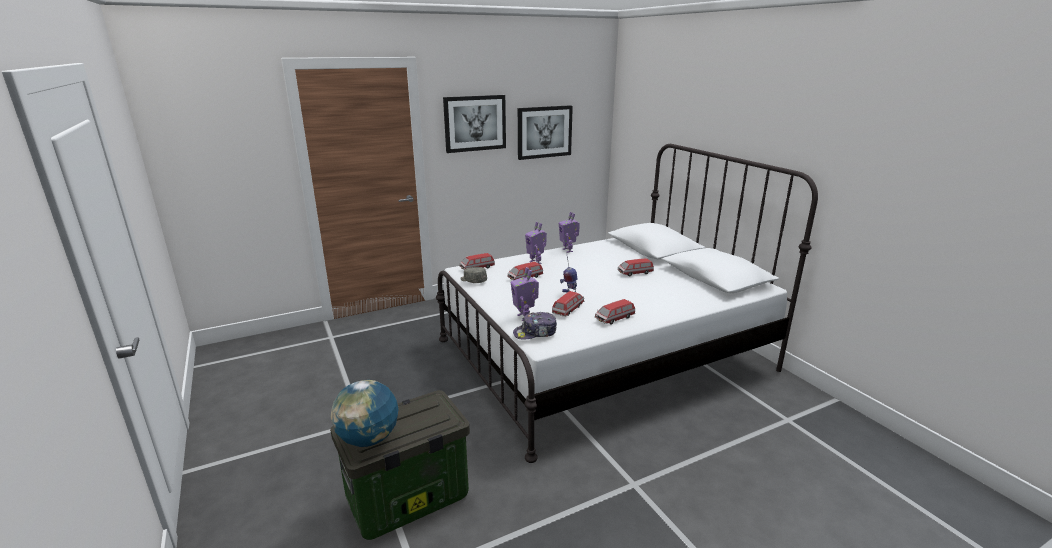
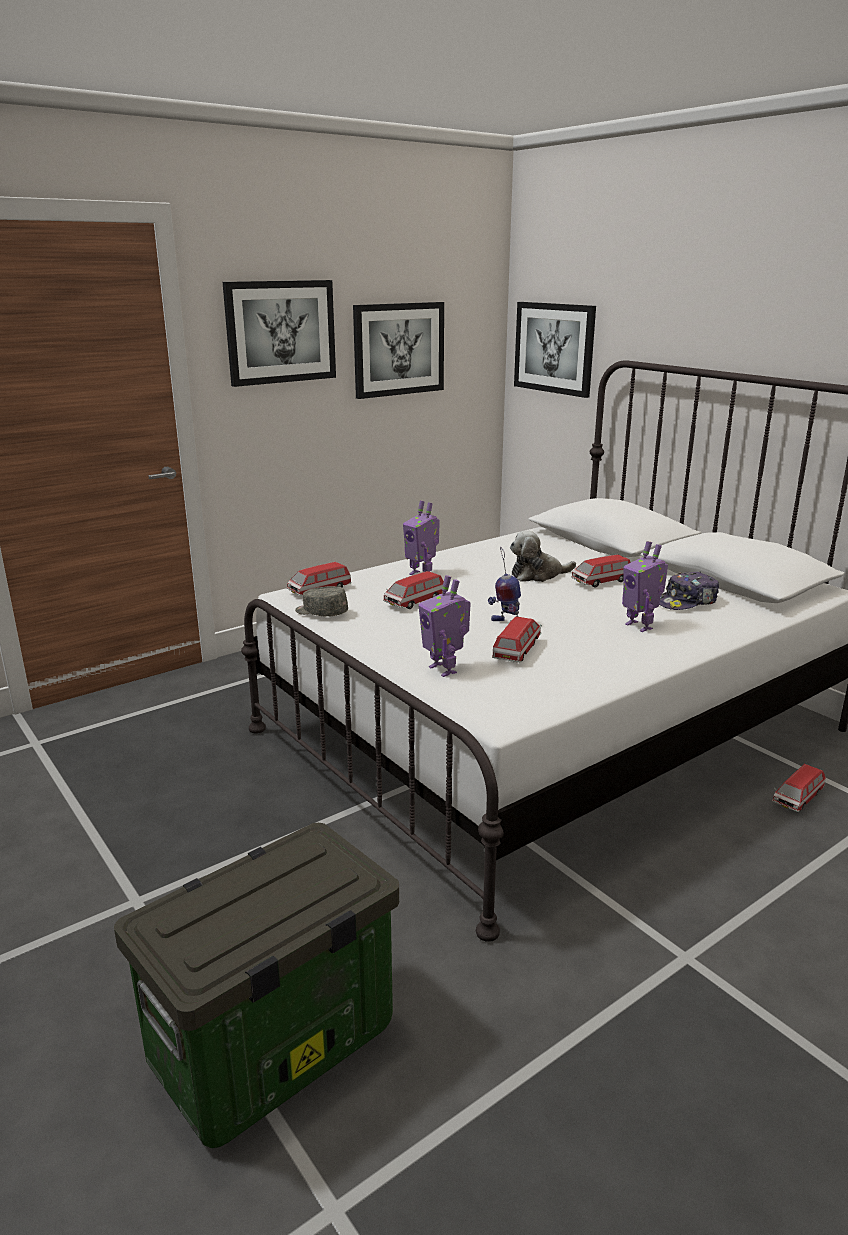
camera: 10 degrees left, 0 degrees up
(368, 439) = (205, 939): globe -> none
(535, 333) = (478, 696): cap -> cap (687, 602)
(568, 250) = (469, 551): toy robot -> toy robot (640, 626)
(600, 266) = (538, 575): none -> plush toy
(614, 318) = (605, 659): toy car -> toy car (797, 798)
(636, 133) = (554, 348): none -> picture

